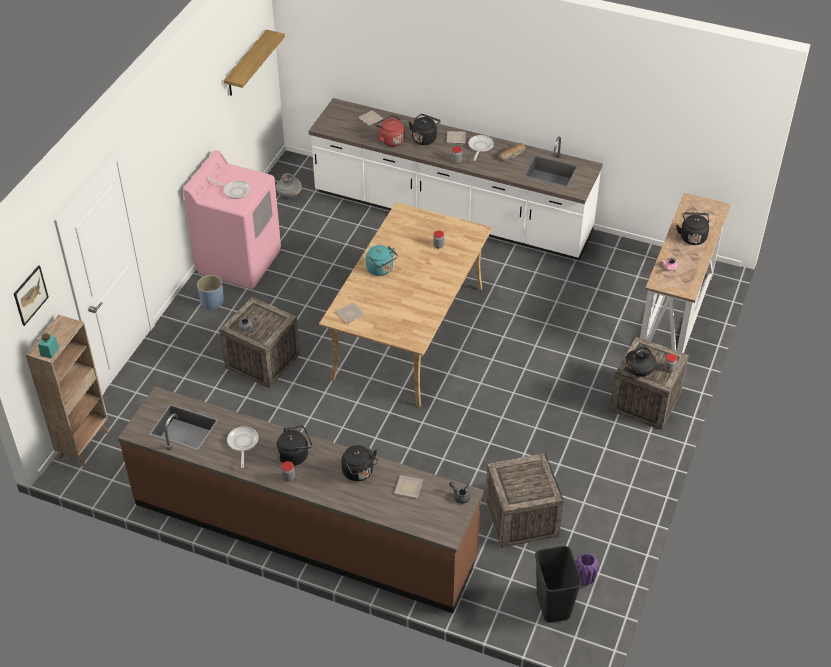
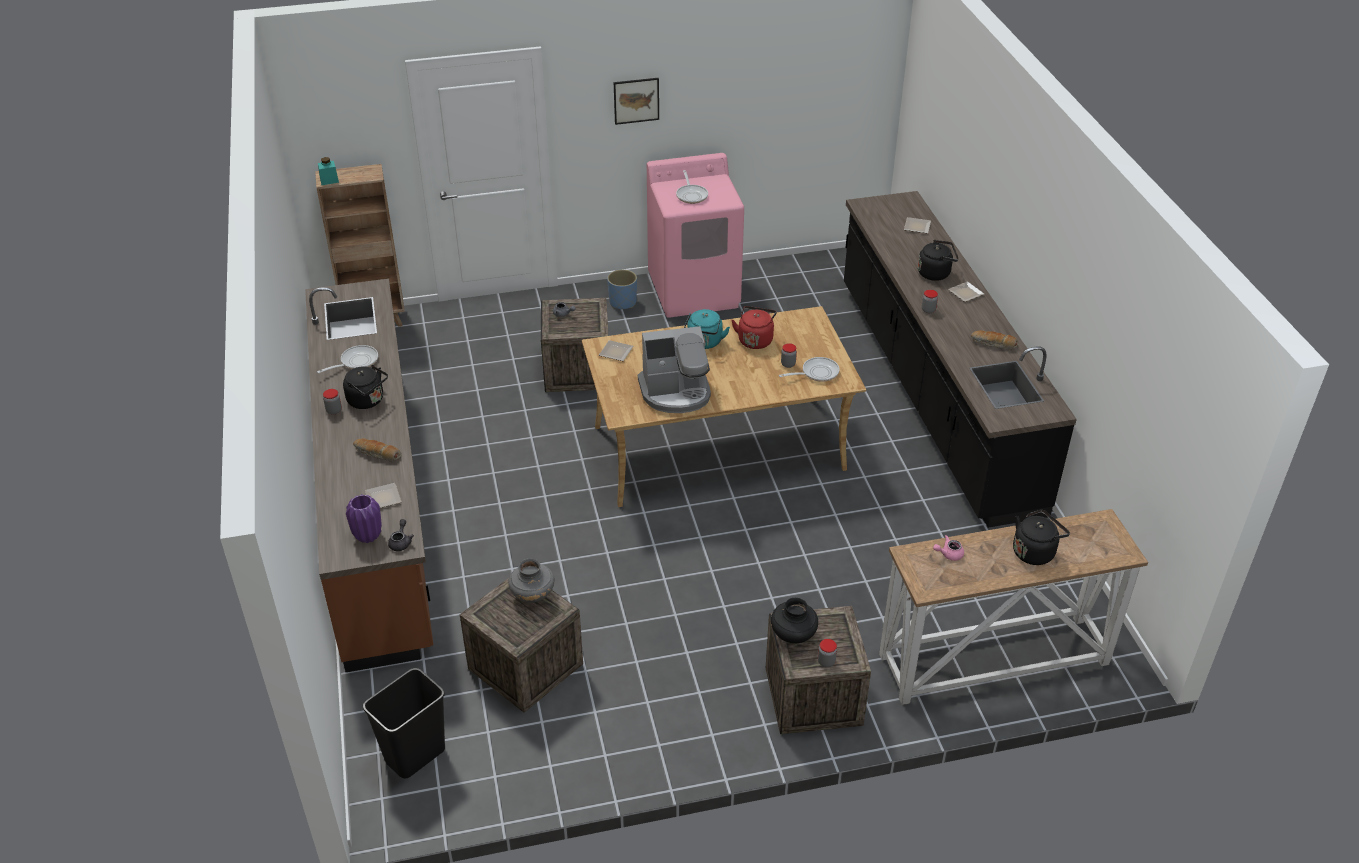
camera: 55 degrees right, 5 degrees down
(30, 295) = (343, 116): picture -> picture (636, 100)
(246, 64) = (826, 89): shelf -> none
(289, 195) = (823, 275): grey vase -> grey vase (532, 594)
(359, 473) = (377, 454): black kettle -> bread
(390, 140) = (901, 253): red kettle -> red kettle (755, 339)
(418, 307) = (676, 392): none -> coffee machine
(451, 215) = (934, 394): white counter -> black counter
(480, 147) = (974, 316): frying pan -> frying pan (816, 373)
(584, 579) = (475, 767): purple vase -> purple vase (368, 536)

